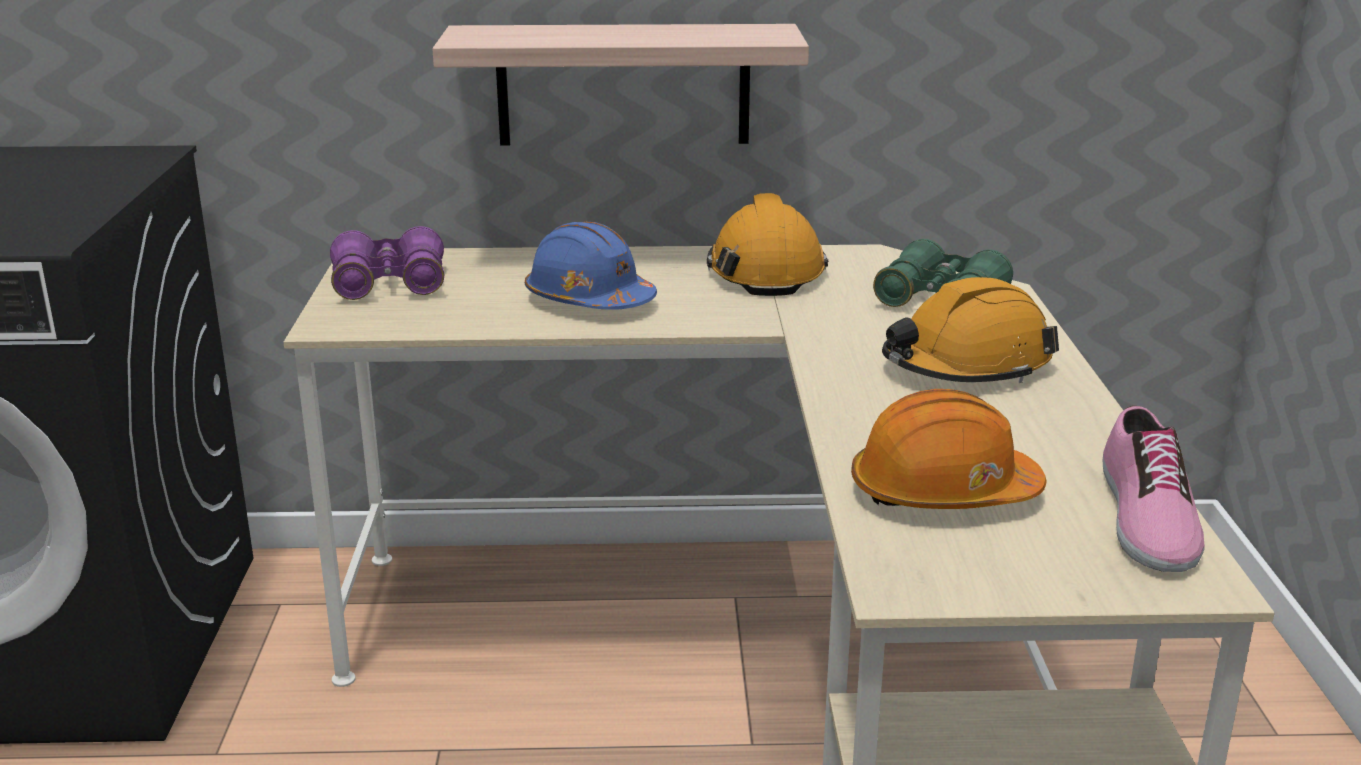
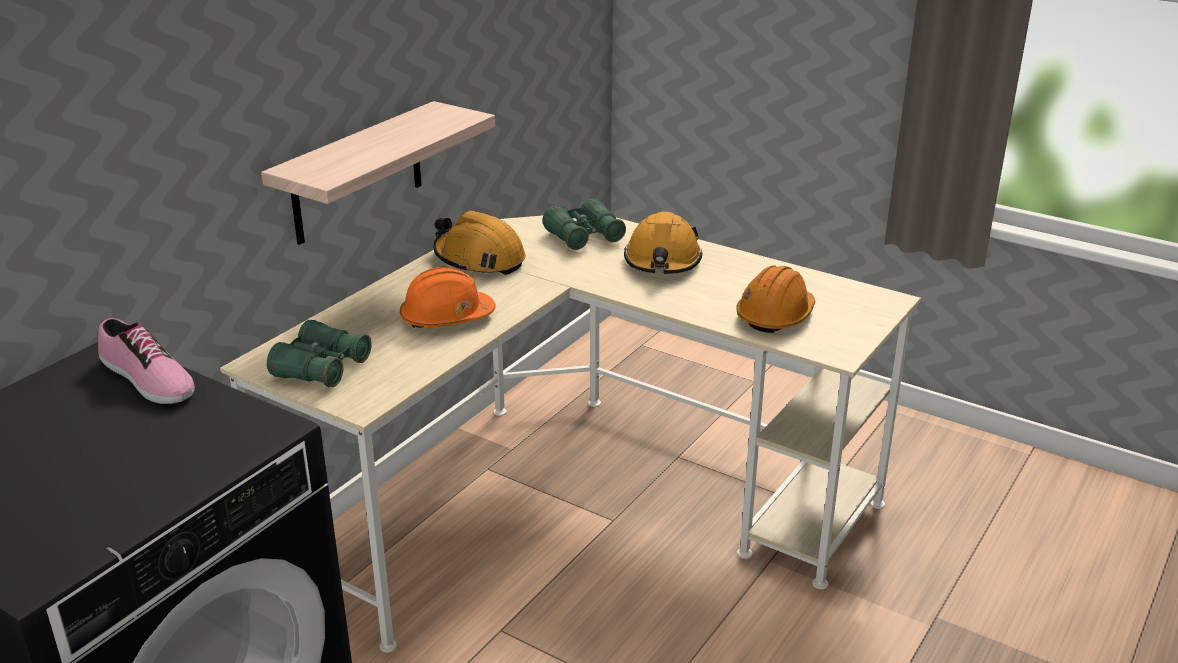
camera: 55 degrees left, 5 degrees up
(389, 285) = (321, 368): purple binoculars -> green binoculars
(589, 300) = (446, 318): blue hard hat -> orange hard hat
(1143, 517) = (836, 288): shoe -> shoe (146, 379)

